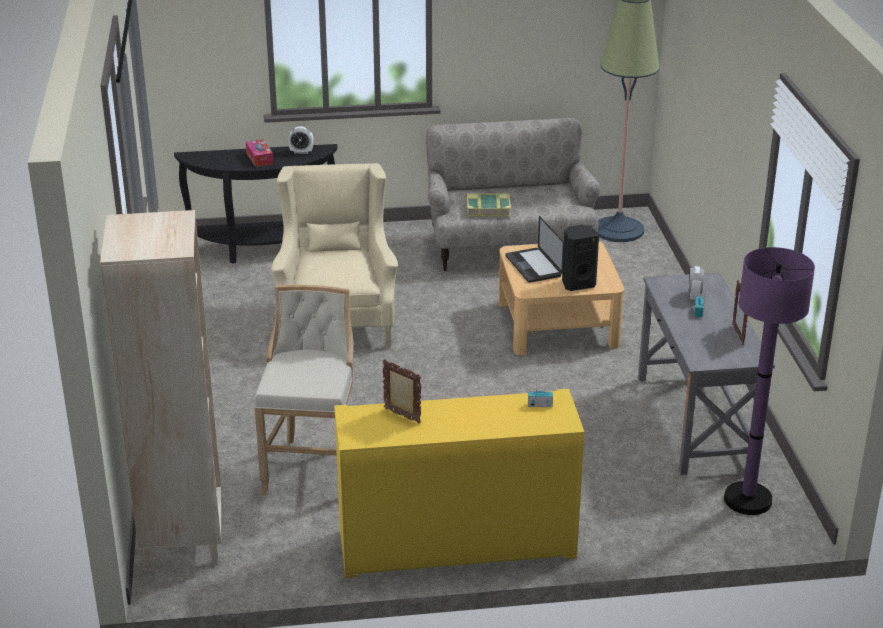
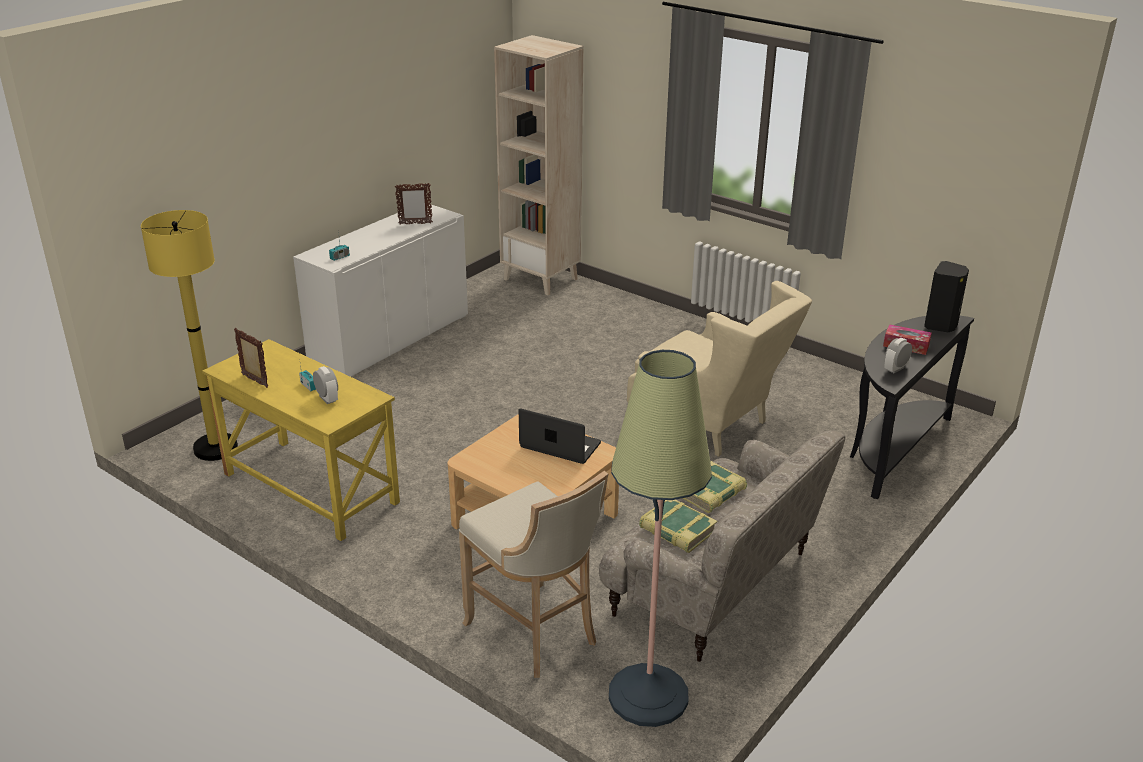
camera: 135 degrees right, 0 degrees up
(312, 467) = (537, 334): beige stool -> beige stool (536, 633)
(456, 544) = (390, 339): yellow cabinet -> white cabinet
(540, 203) = (677, 530): none -> book
(577, 284) = (496, 448): black speaker -> black speaker (941, 325)
(695, 421) = (310, 488): grey desk -> yellow desk
(747, 500) = (215, 448): purple floor lamp -> yellow floor lamp

